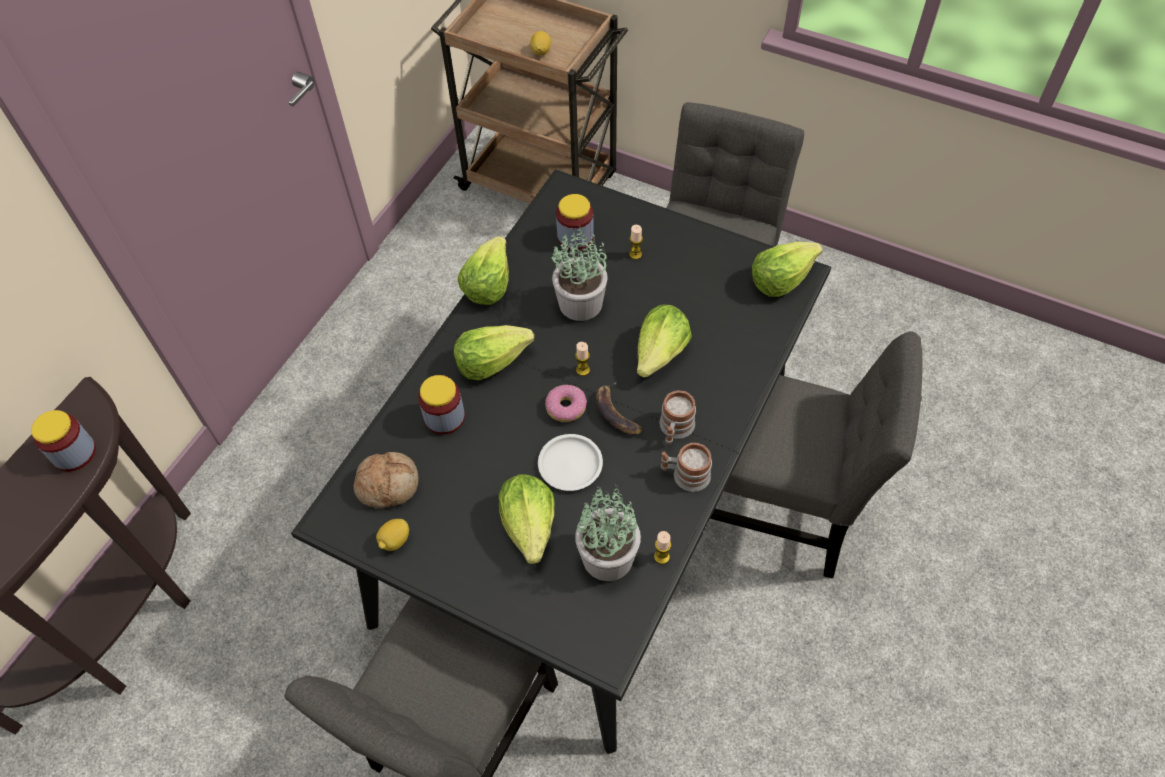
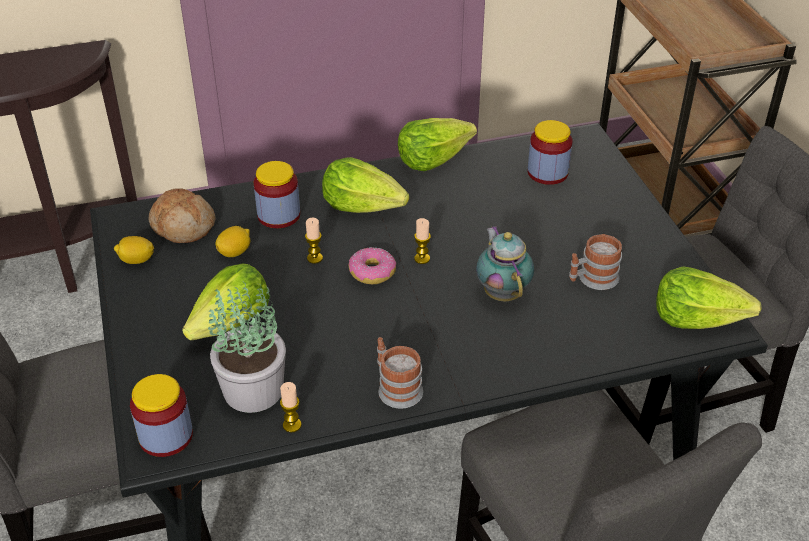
camera: 45 degrees right, 15 degrees down
(74, 453) = (41, 72): jar -> jar (166, 436)
(541, 51) = (695, 41): lemon -> lemon (235, 252)
(571, 464) = (319, 310): white plate -> none
(581, 303) = (487, 216): potted plant -> none
(616, 412) = (406, 304): banana -> none
(635, 254) = (582, 215): candle -> candle (314, 258)
(660, 353) = (502, 292): lettuce -> teapot
(675, 429) = (436, 350): mug -> mug (592, 279)

